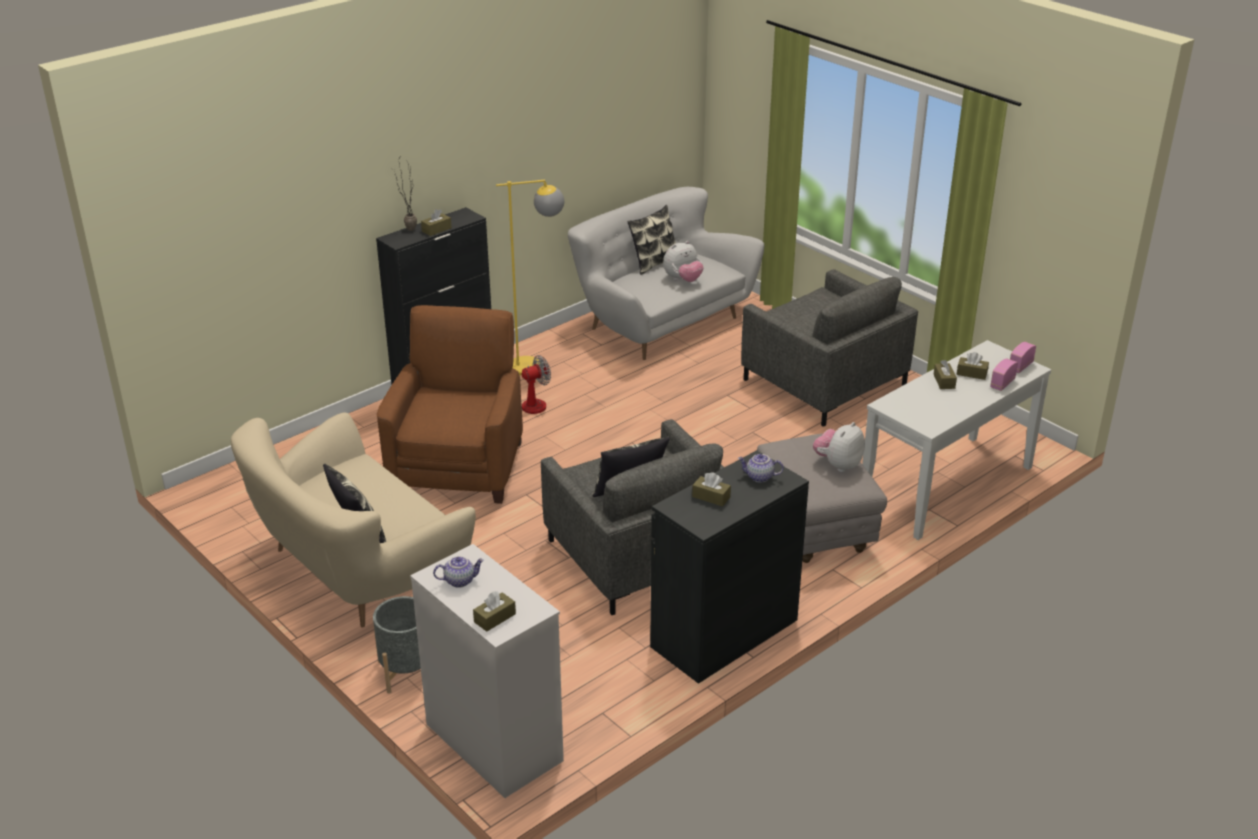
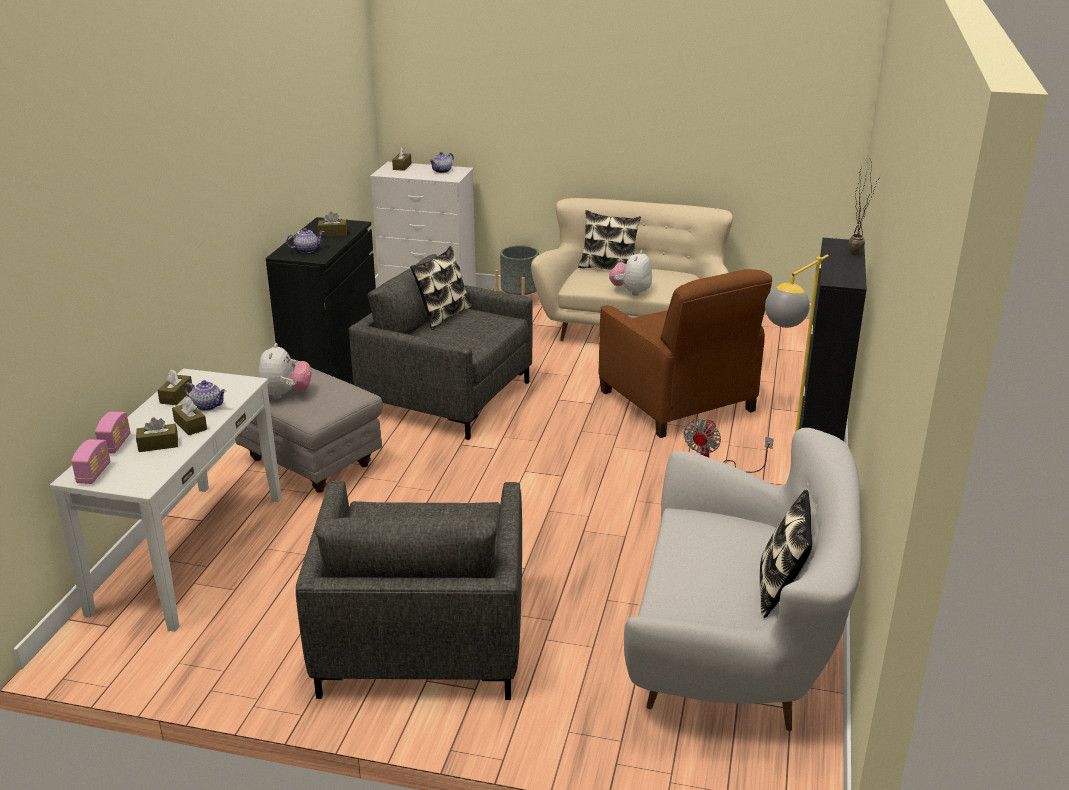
camera: 145 degrees right, 5 degrees down
(436, 229) = (833, 261): brown tissue box -> brown tissue box (176, 396)
(683, 280) = (696, 569): plush toy -> plush toy (631, 292)
(823, 382) = (421, 638): grey armchair -> grey armchair turned 105 degrees counterclockwise
(925, 393) = (208, 406): none -> teapot

